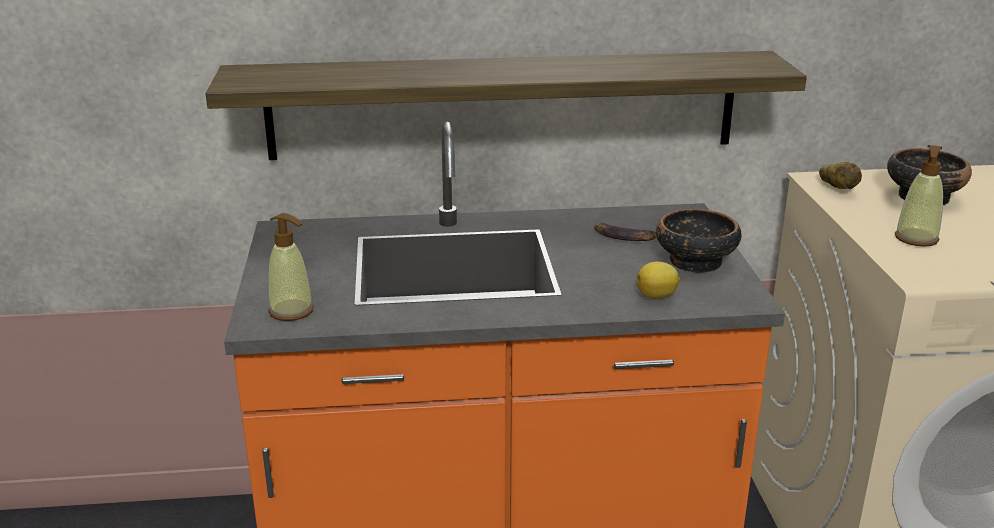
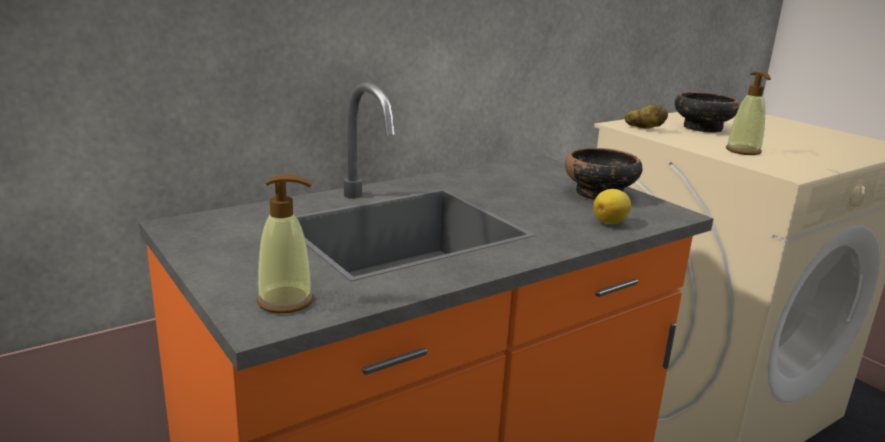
camera: 30 degrees left, 5 degrees down
(503, 105) = (388, 72): shelf -> none
(623, 236) = (519, 184): banana -> none

